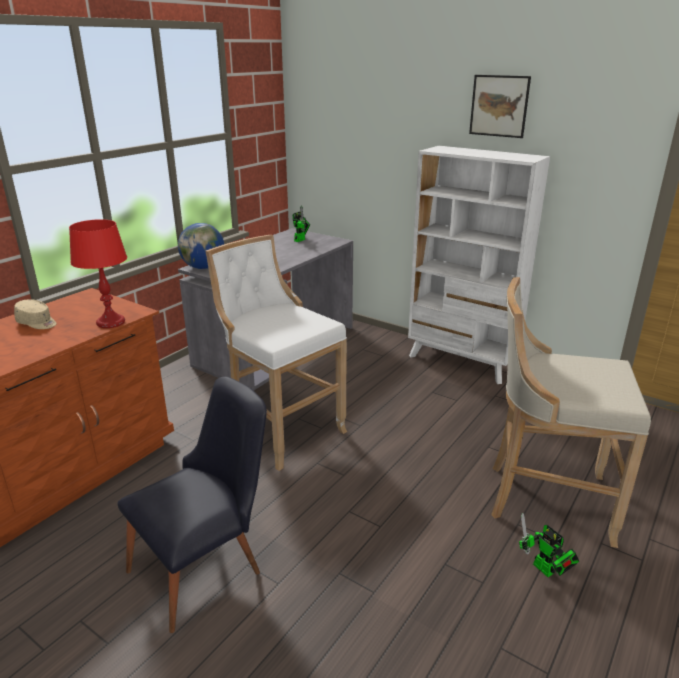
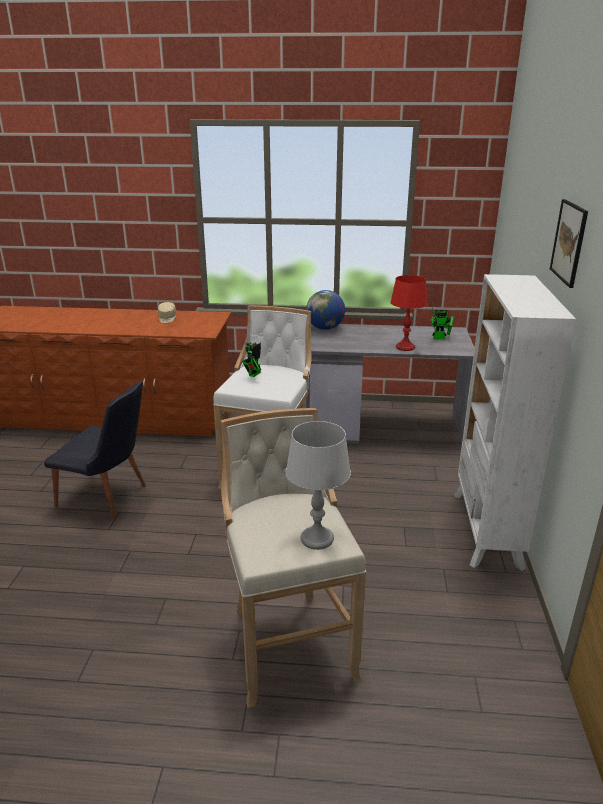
camera: 60 degrees right, 0 degrees up
(111, 322) = (184, 332): red table lamp -> red table lamp (405, 347)
(546, 571) = (188, 660): toy robot -> toy robot (253, 375)
(603, 371) = (316, 539): none -> grey table lamp

